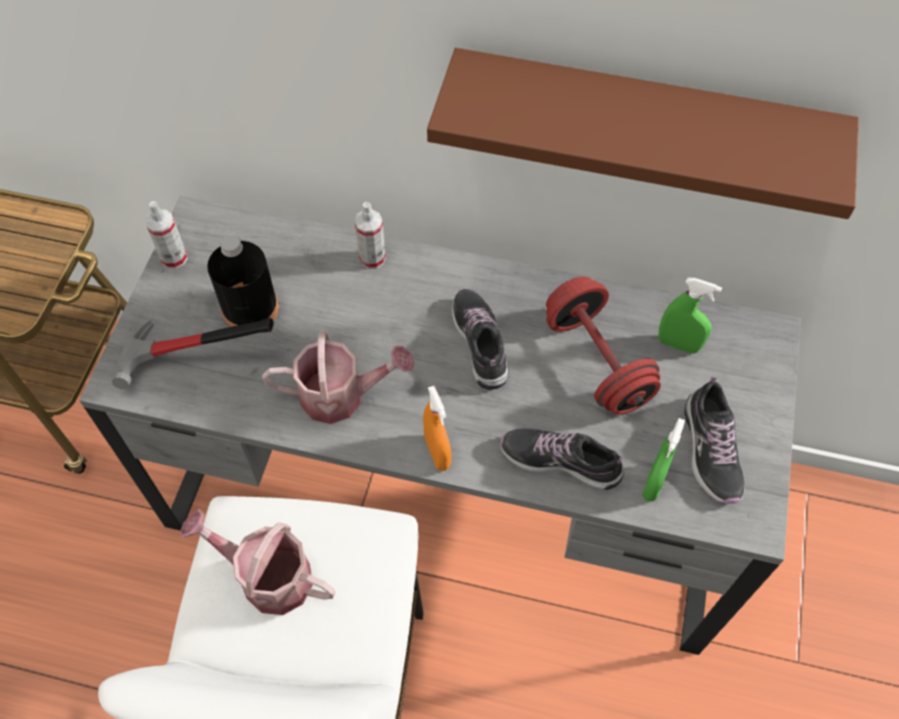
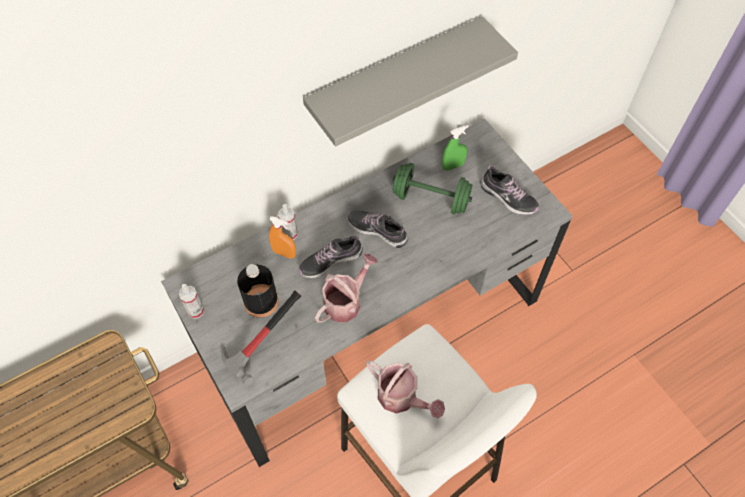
camera: 45 degrees left, 0 degrees up
(268, 576) = (402, 398): watering can -> watering can turned 120 degrees counterclockwise
(437, 453) = (411, 289): orange spray bottle -> orange spray bottle (284, 253)
(560, 461) = (460, 250): shoe -> shoe (330, 261)
(597, 362) = (431, 199): red dumbbell -> green dumbbell
(640, 127) = (395, 79): brown shelf -> grey shelf
(653, 483) = (502, 228): green spray bottle -> none

